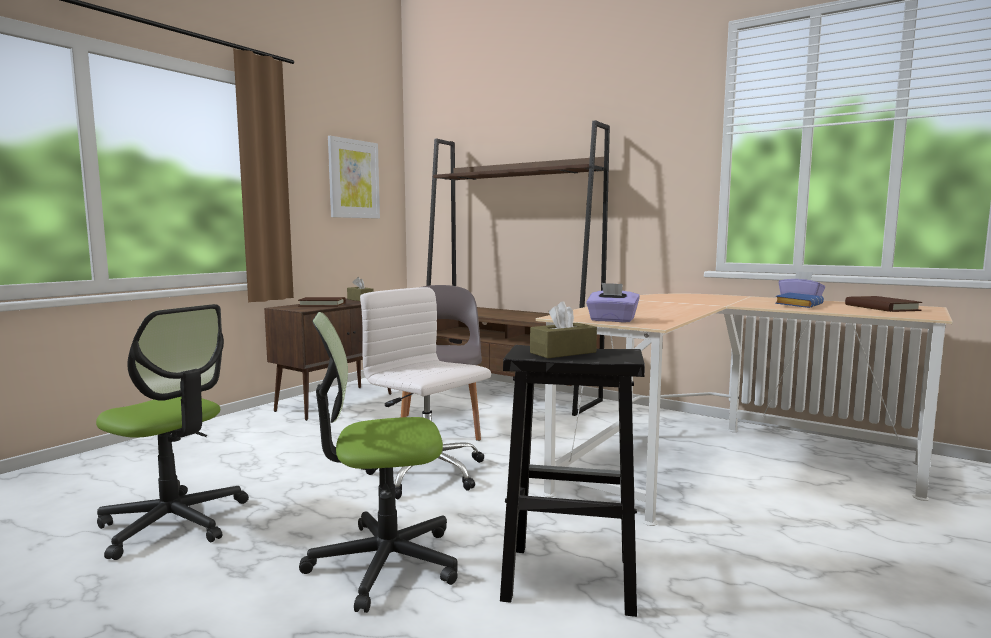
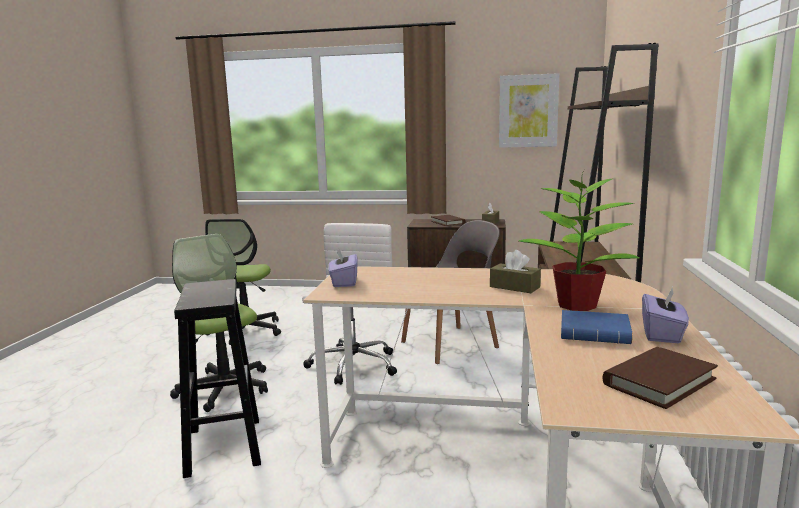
camera: 65 degrees right, 5 degrees up
(563, 352) = (208, 290): brown tissue box -> brown tissue box (514, 287)
(733, 301) = (578, 305): none -> potted plant

